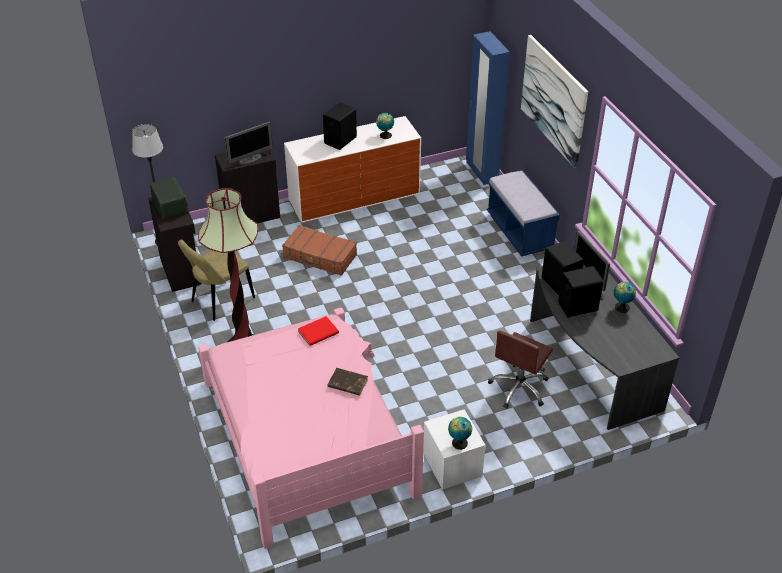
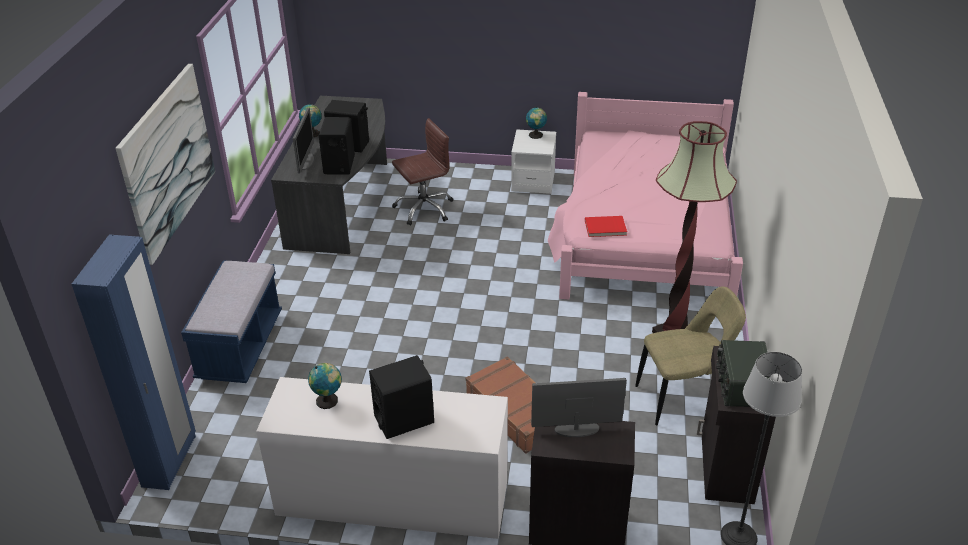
camera: 150 degrees left, 5 degrees down
(347, 383) = (604, 180): brown book -> none

